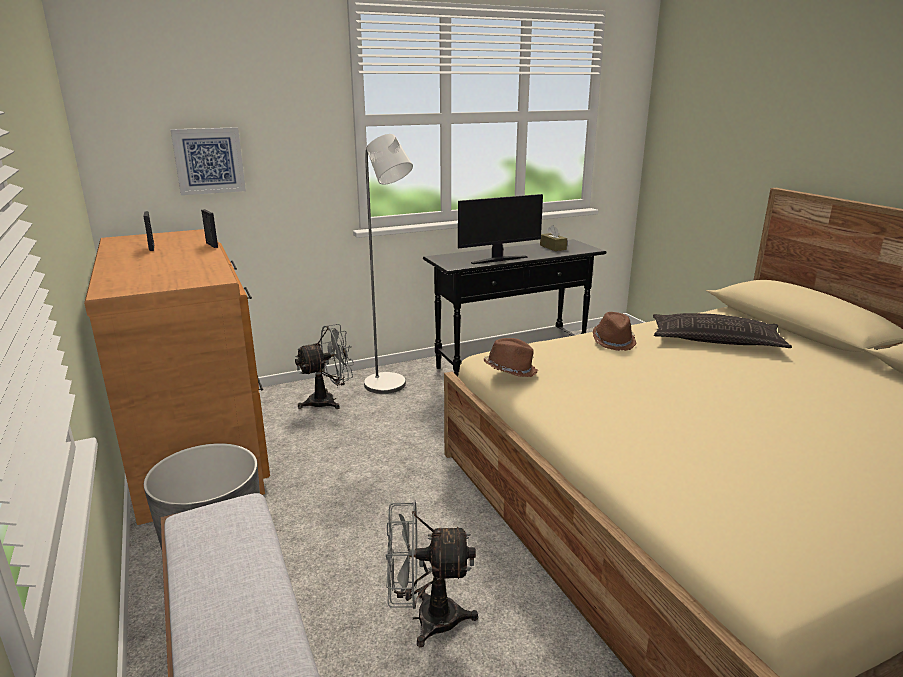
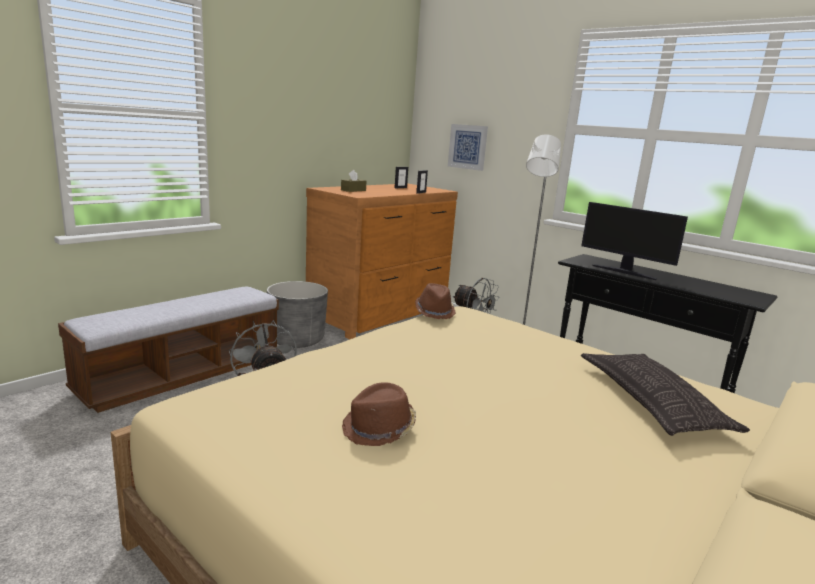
camera: 65 degrees right, 5 degrees down
(553, 247) = (716, 287): brown tissue box -> brown tissue box (353, 190)
(613, 342) = (556, 347): brown hat -> brown hat (379, 429)

